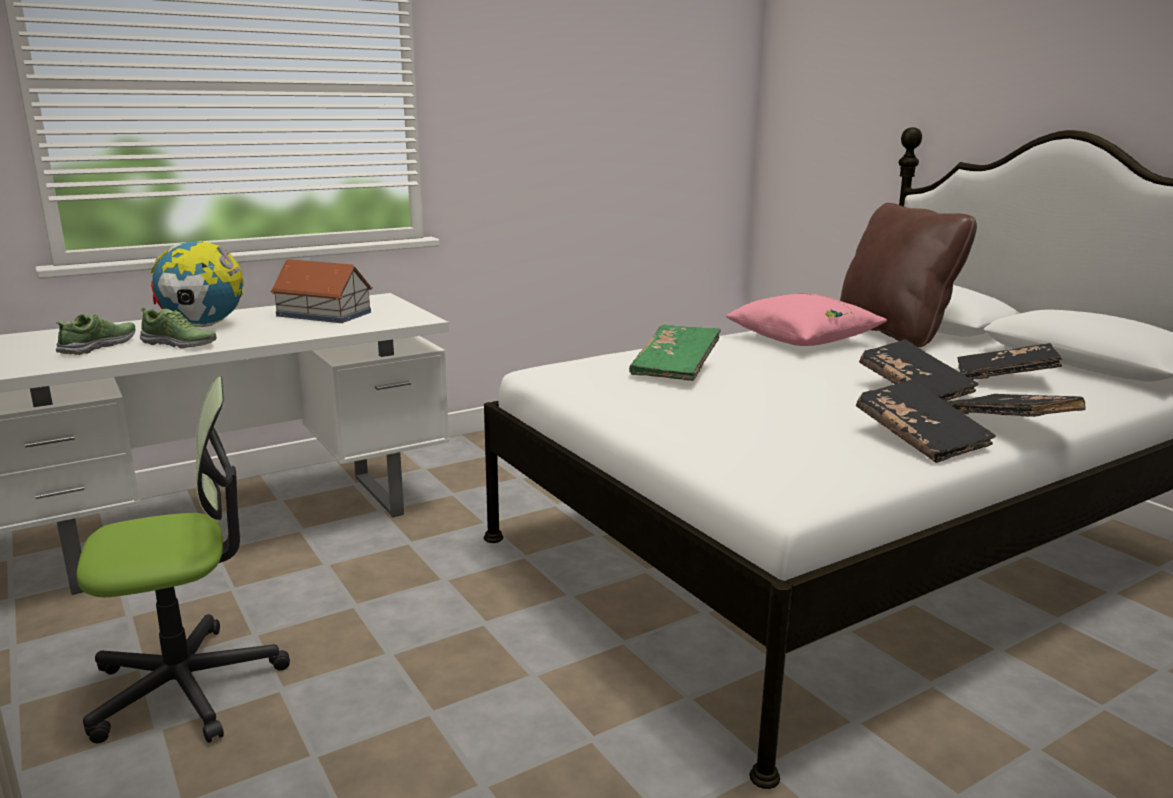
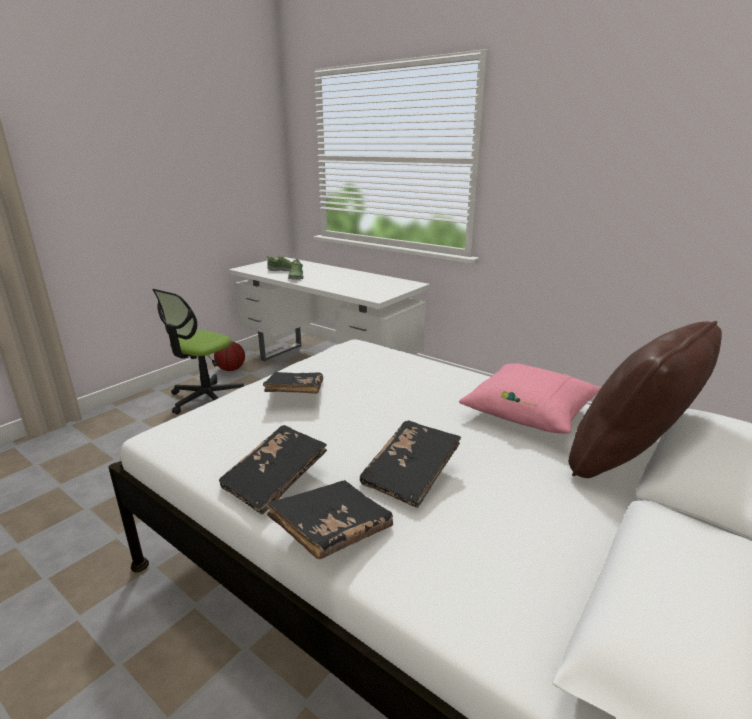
camera: 70 degrees right, 5 degrees up
(64, 640) = (231, 369): none -> basketball
(187, 686) = (206, 399): office chair -> office chair turned 75 degrees clockwise
(203, 326) = (327, 273): globe -> none
(323, 314) = (368, 283): toy house -> none
(675, 368) = (379, 374): green book -> none
(1004, 379) = (500, 535): black book -> black book (295, 393)

